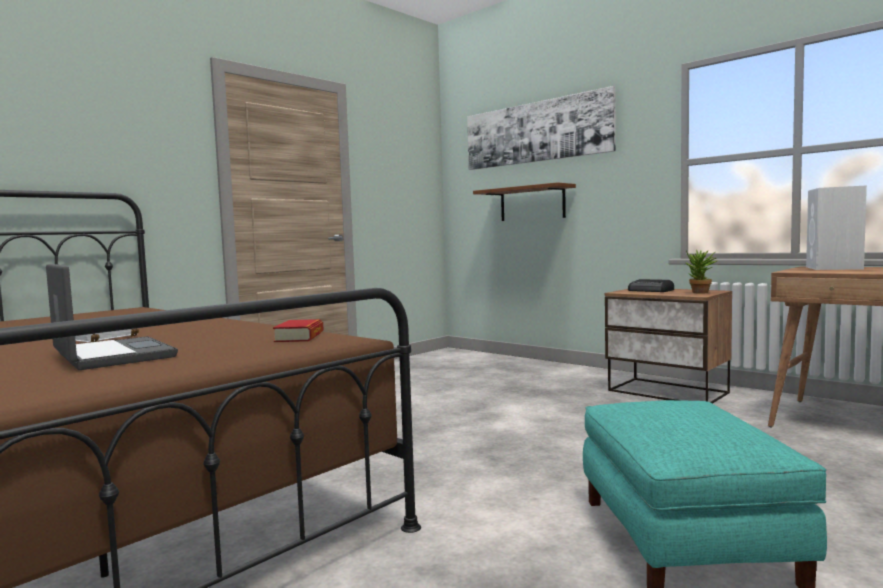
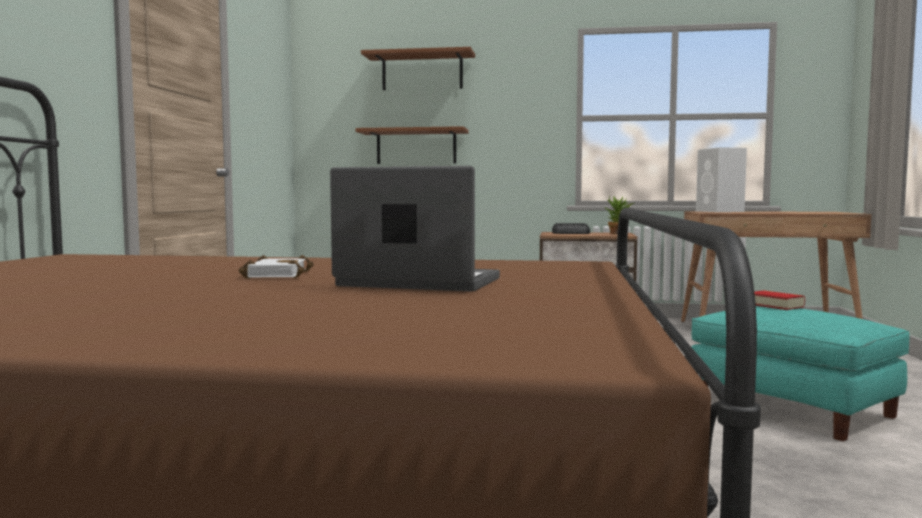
camera: 35 degrees left, 0 degrees up
(299, 337) = (513, 263): book -> book (775, 305)
(536, 132) = (422, 72): picture -> brown shelf

